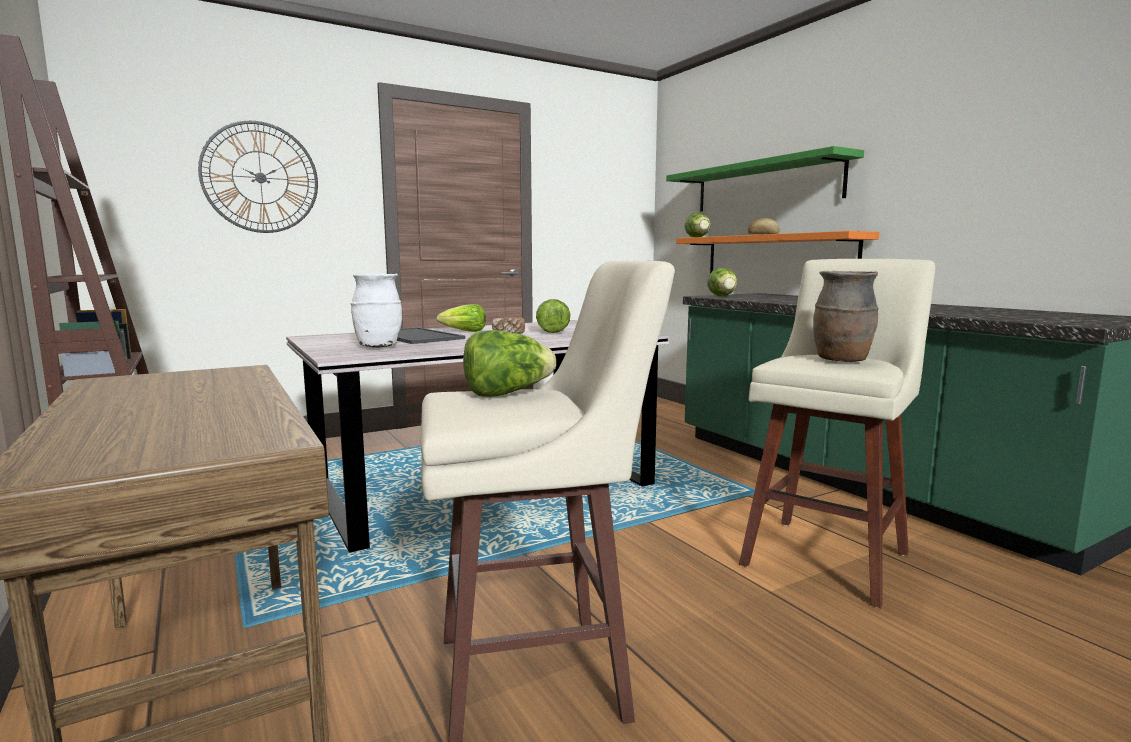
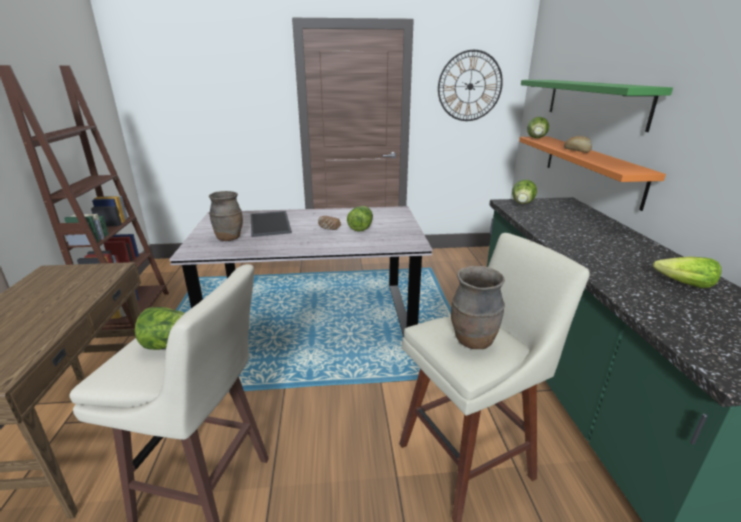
camera: 25 degrees right, 15 degrees up
(260, 177) = (218, 94): wall clock -> wall clock (470, 86)
(378, 346) = (229, 238): white vase -> brown vase
(464, 331) = (308, 219): lettuce -> lettuce (684, 284)

